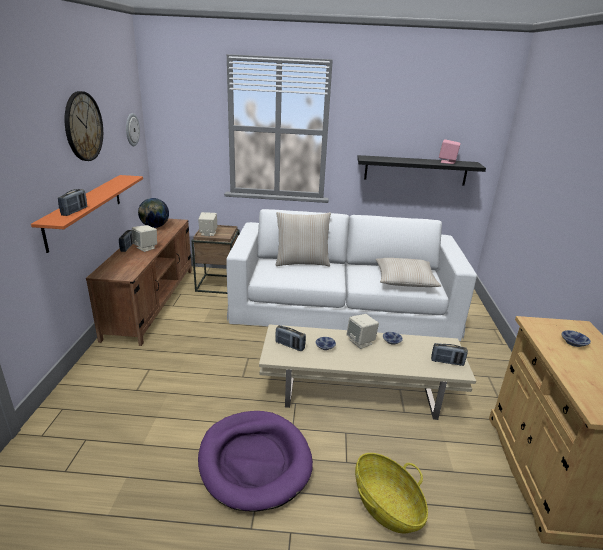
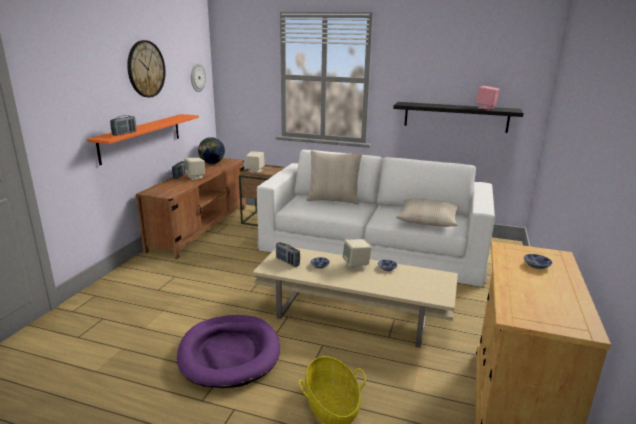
camera: 15 degrees right, 5 degrees down
(447, 362) = (433, 290): radio -> none

